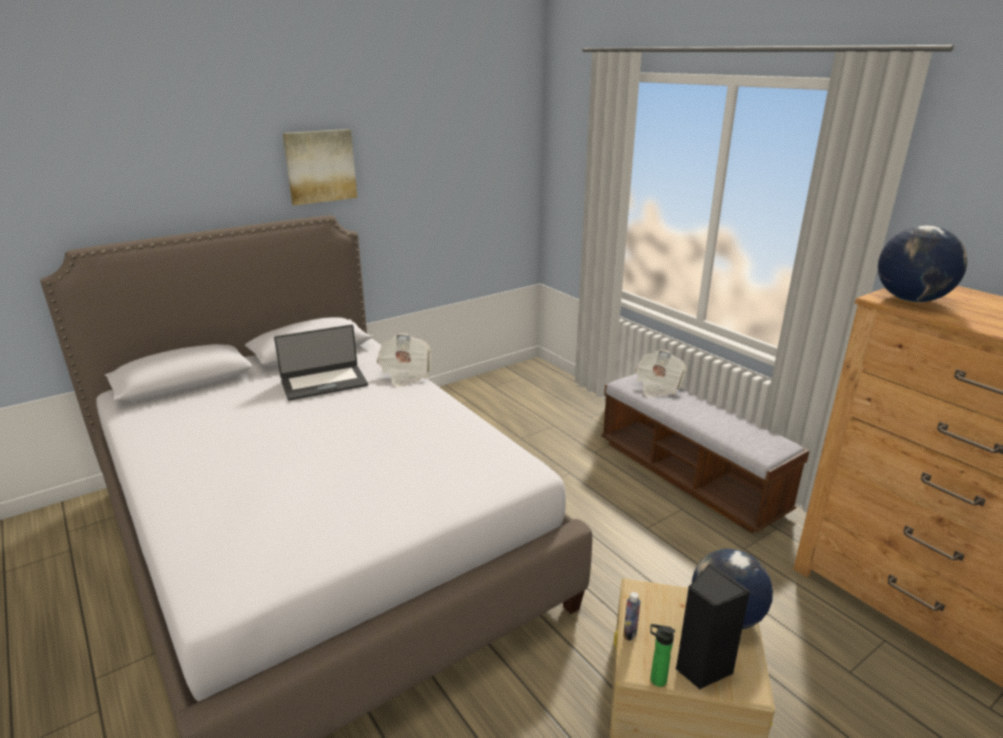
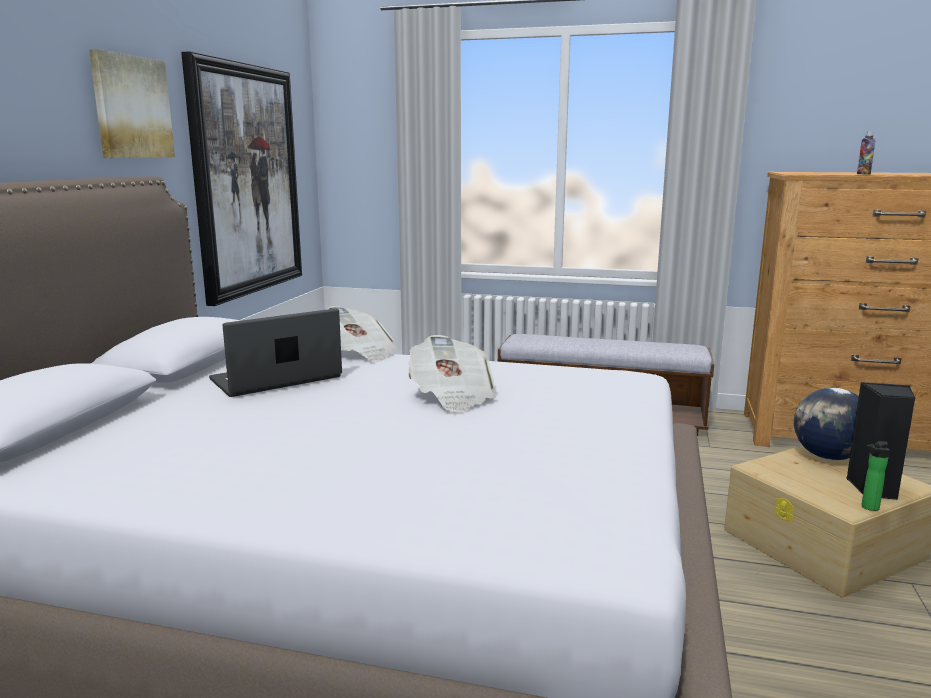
camera: 40 degrees left, 10 degrees down
(324, 382) = (277, 379): laptop -> laptop turned 150 degrees counterclockwise
(443, 205) = (247, 180): none -> picture
(630, 633) = (803, 492): bottle -> bottle (863, 174)
(658, 386) = (547, 337): newspaper -> newspaper (452, 396)
(910, 300) = (809, 173): globe -> none

